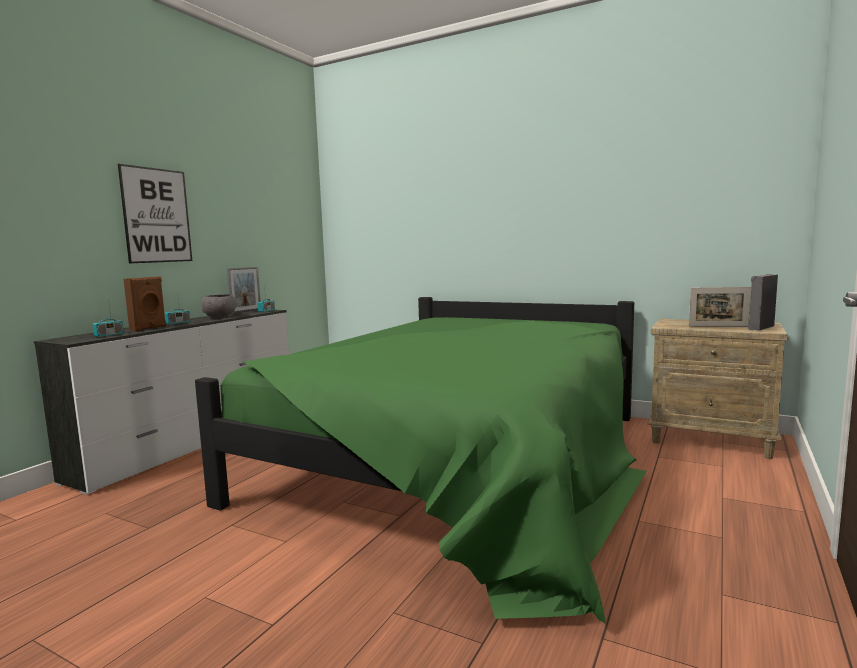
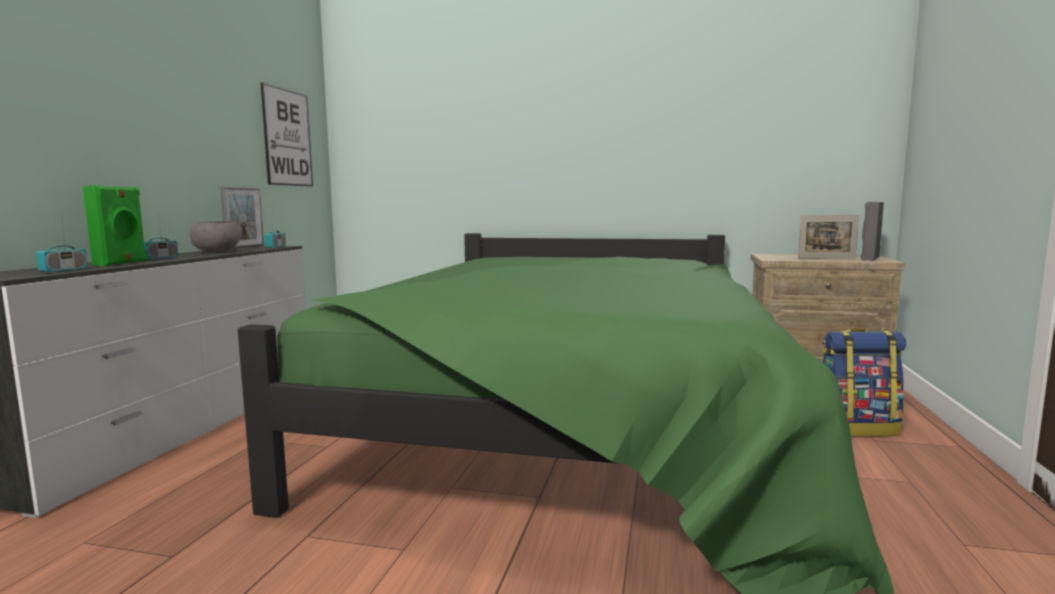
camera: 15 degrees left, 0 degrees up
(149, 328) = (122, 263): brown speaker -> green speaker
(156, 215) = (121, 102): picture -> picture (287, 138)
(714, 485) = (856, 428): none -> backpack

